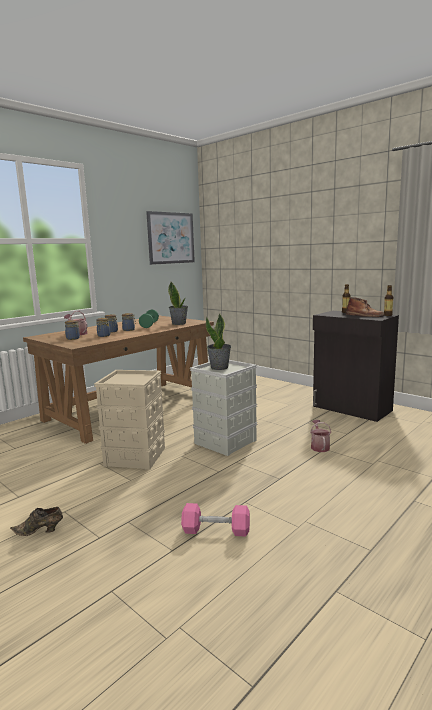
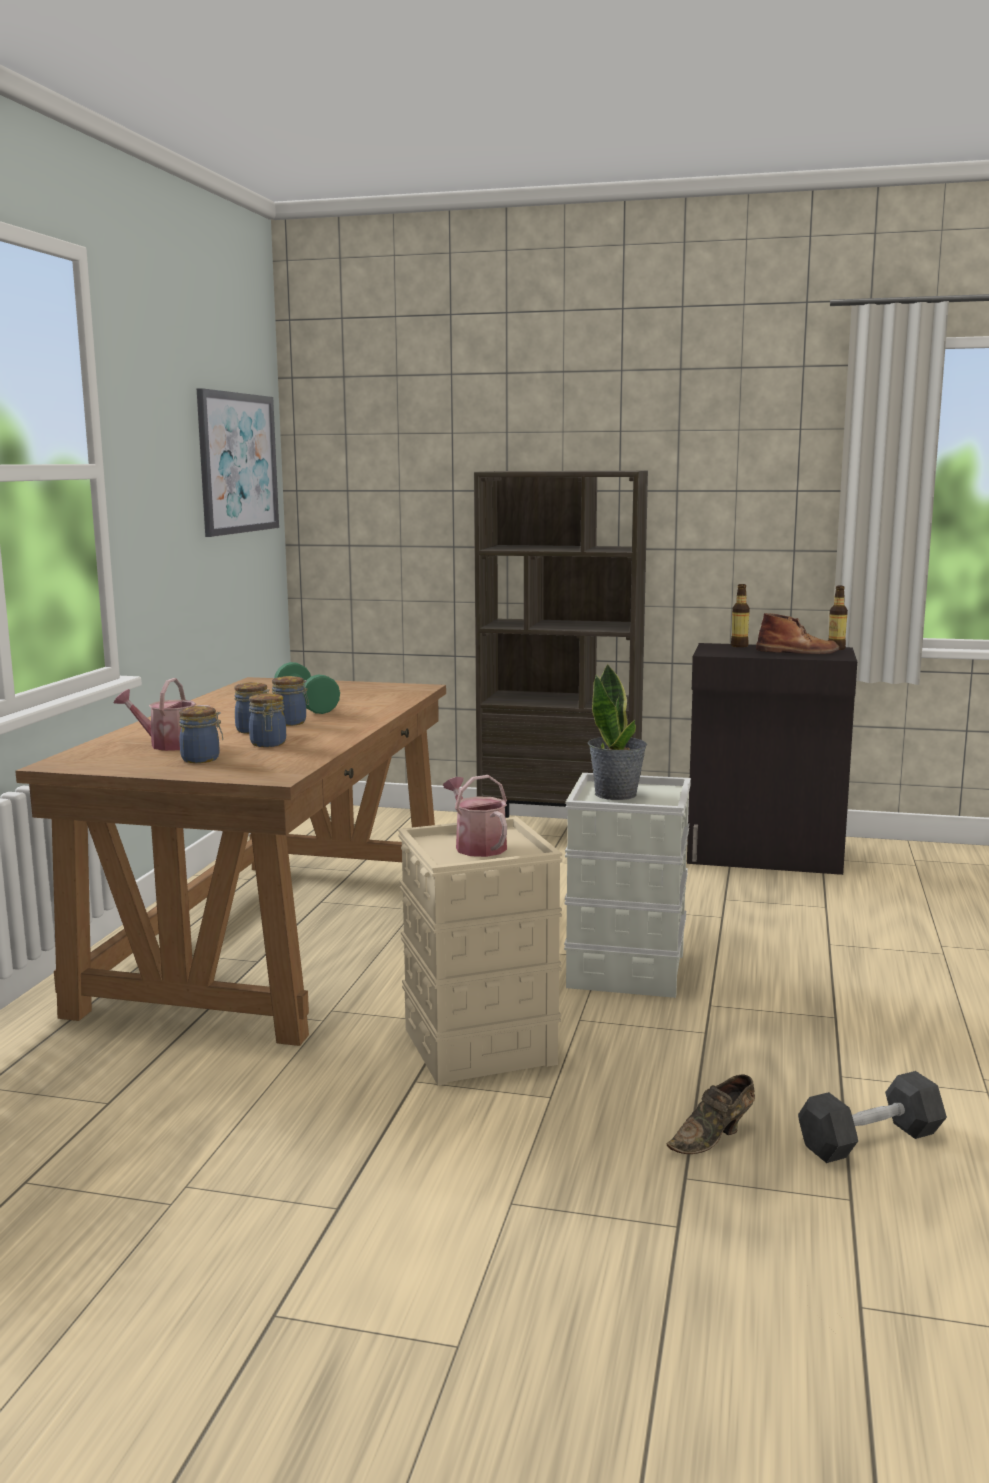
camera: 30 degrees left, 0 degrees up
(40, 531) = (528, 1260): brown shoe -> brown shoe (713, 1138)
(179, 323) = (376, 696): potted plant -> none
(216, 530) = (870, 1140): pink dumbbell -> black dumbbell
(281, 386) = (560, 830): none -> brown bookcase
(319, 446) = (815, 941): watering can -> watering can (477, 846)

